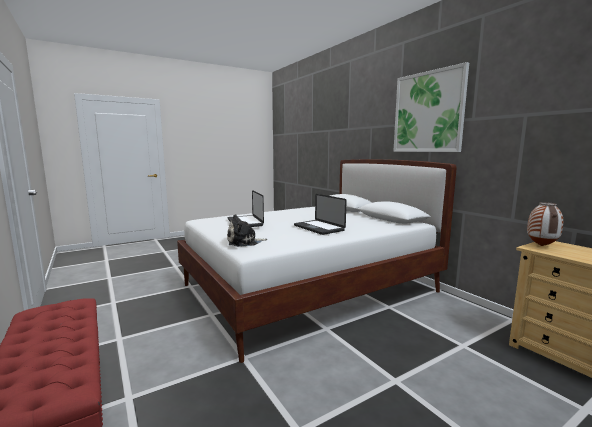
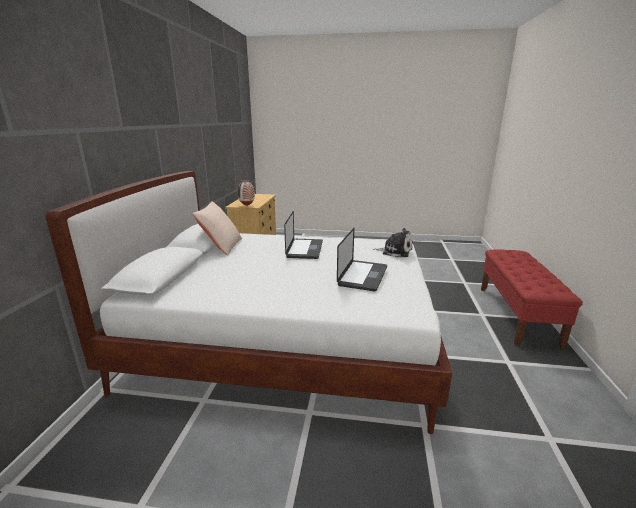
camera: 140 degrees left, 10 degrees up
(376, 219) = (221, 246): none -> beige pillow
(428, 112) = (152, 114): picture -> none

